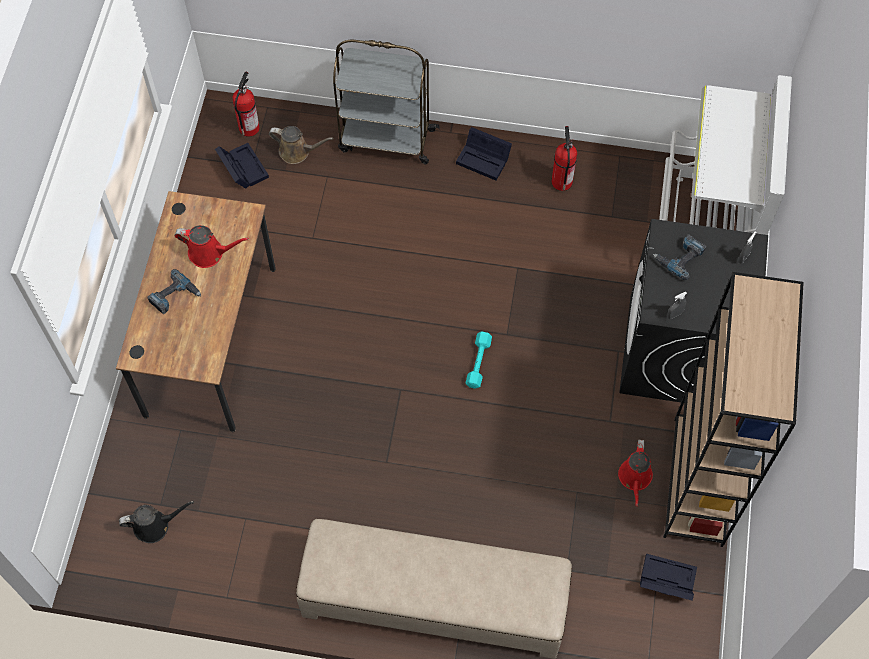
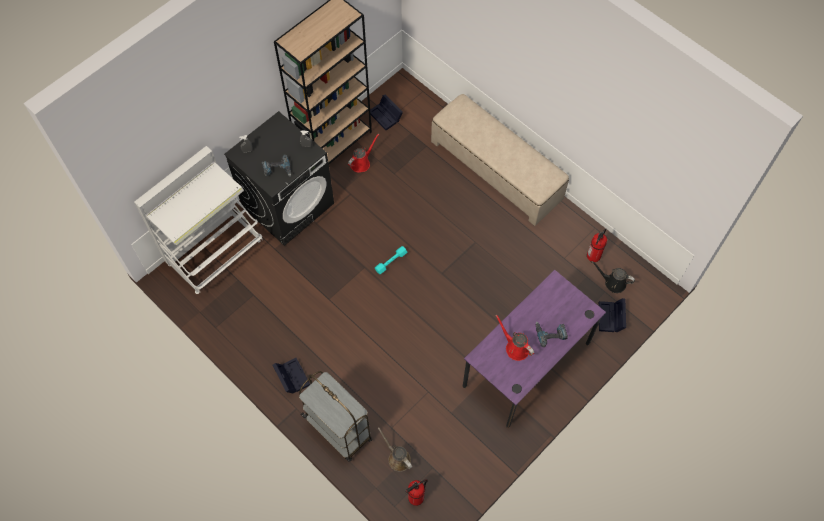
camera: 145 degrees left, 0 degrees up
(211, 340) = (526, 365): brown desk -> purple desk
(242, 167) = (439, 469): black storage box -> black storage box (611, 318)
(561, 181) = (261, 333): fire extinguisher -> fire extinguisher (593, 256)

